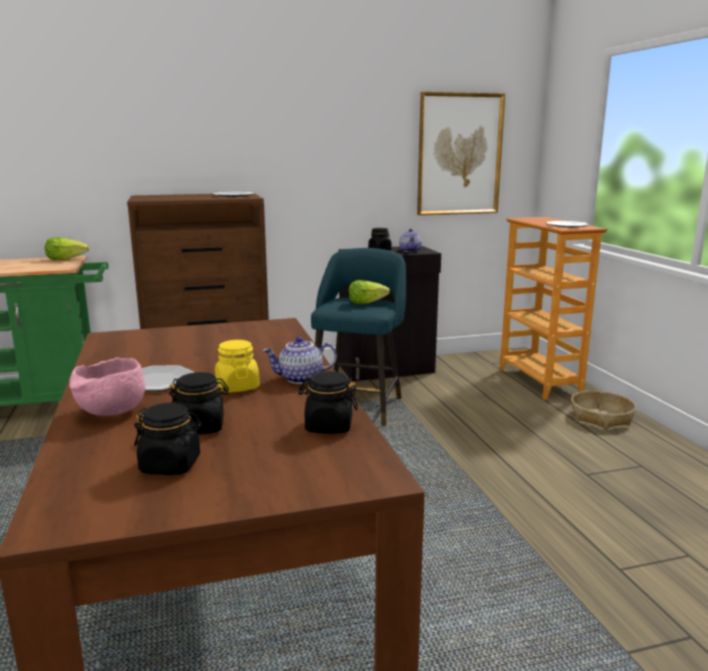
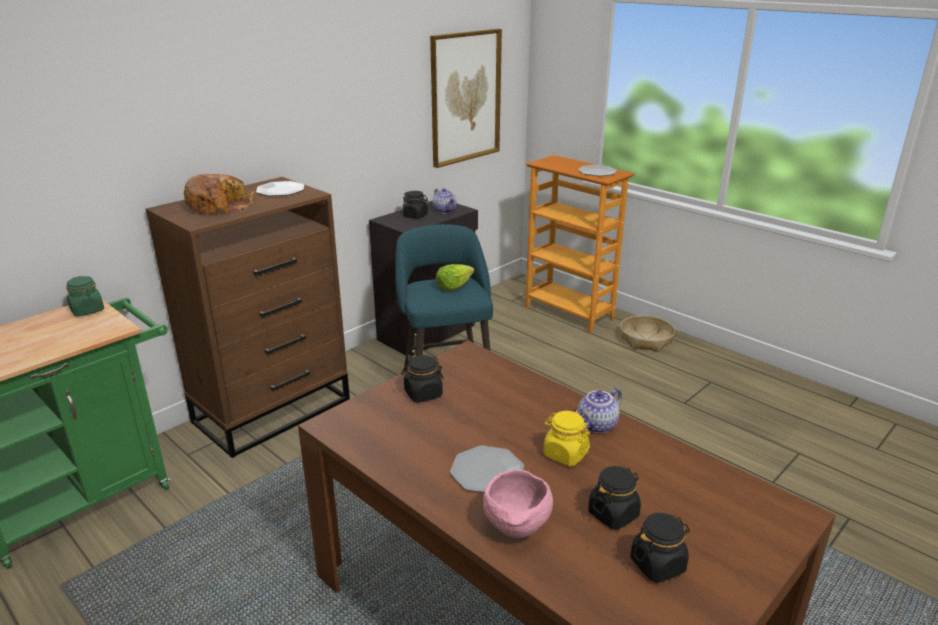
camera: 30 degrees left, 10 degrees up
(66, 259) = (87, 310): lettuce -> green jar
(175, 197) = (219, 206): none -> bread
(328, 426) = (696, 475): black jar -> black jar (423, 394)

